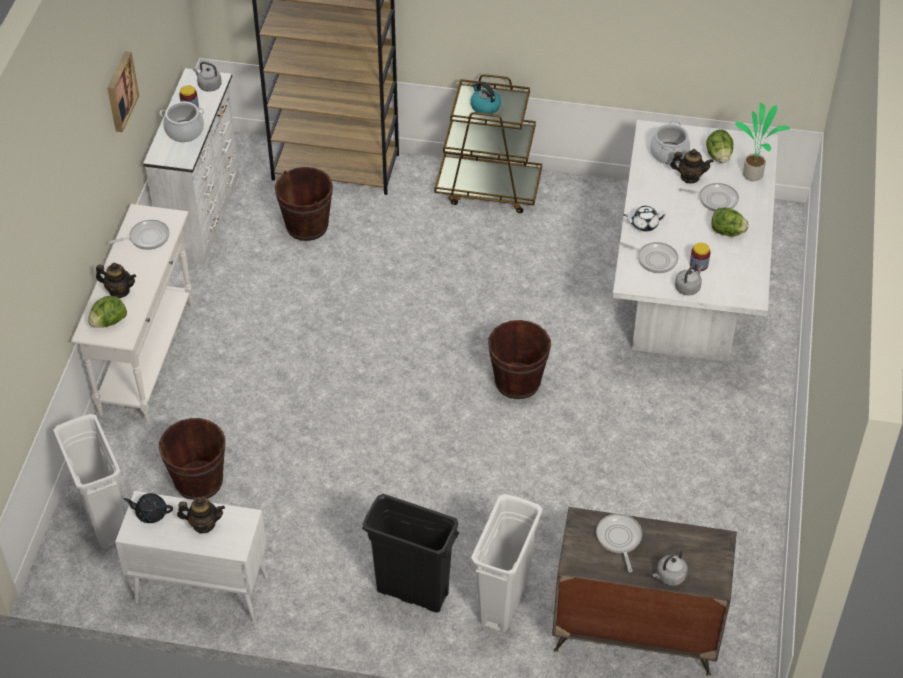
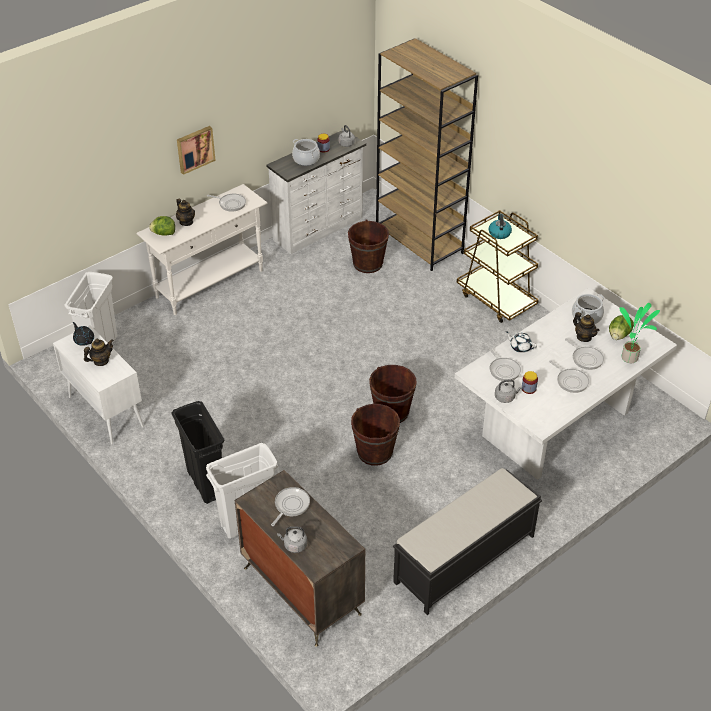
camera: 40 degrees right, 5 degrees down
(120, 91) = (254, 105): picture -> picture (195, 149)
(199, 481) = (165, 358): brown bucket -> brown bucket (375, 452)
(203, 524) = (101, 361): teapot -> teapot turned 75 degrees counterclockwise
(727, 232) = (570, 381): lettuce -> frying pan
(748, 489) = (463, 559): none -> black bench

